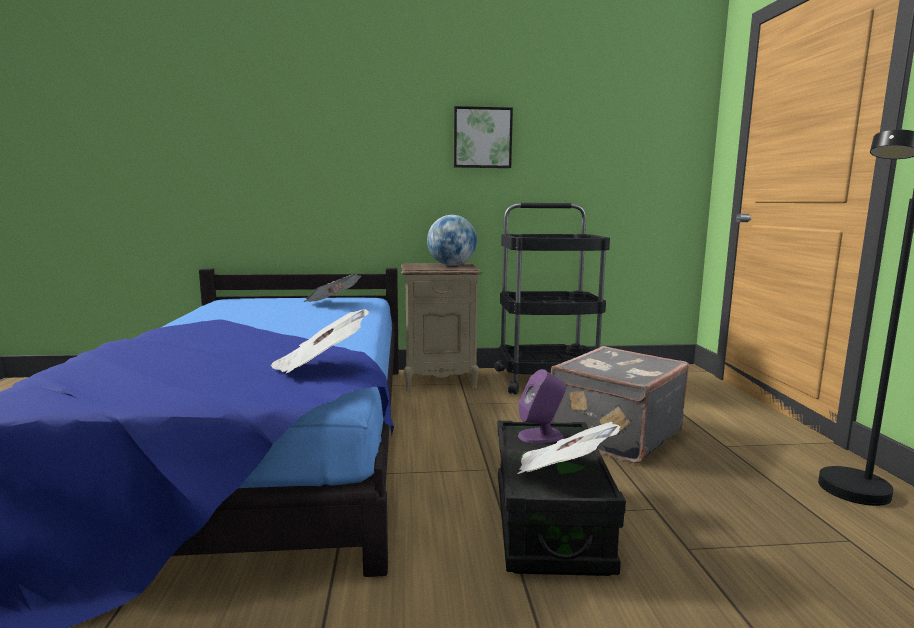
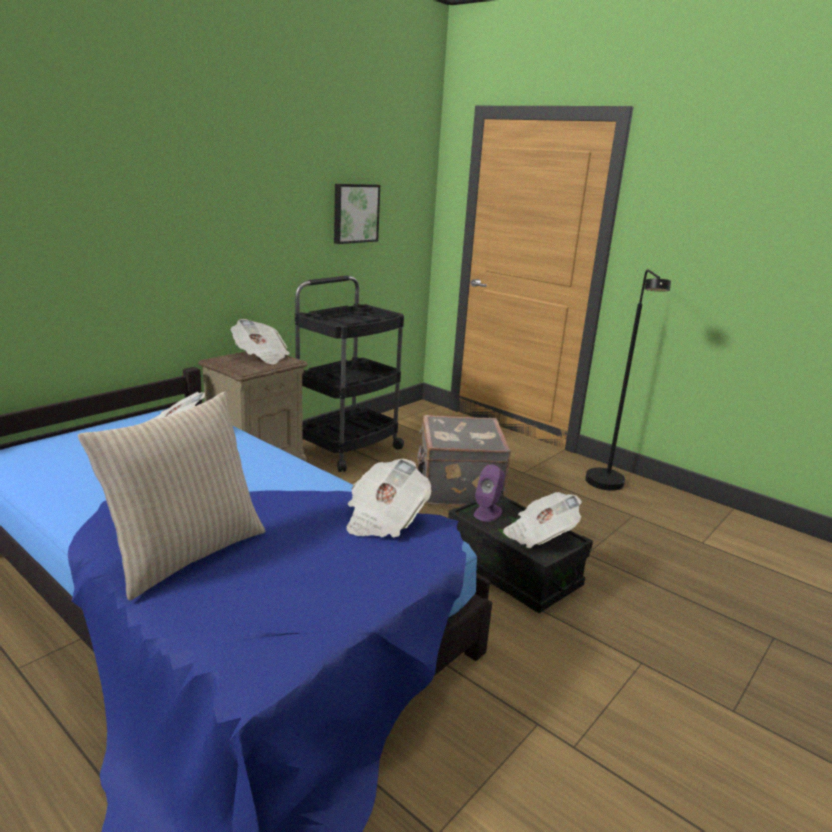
camera: 45 degrees left, 10 degrees up
(158, 346) = (186, 553): none -> beige pillow
(451, 265) = (261, 356): globe -> newspaper
(482, 138) = (266, 211): picture -> picture (355, 213)

